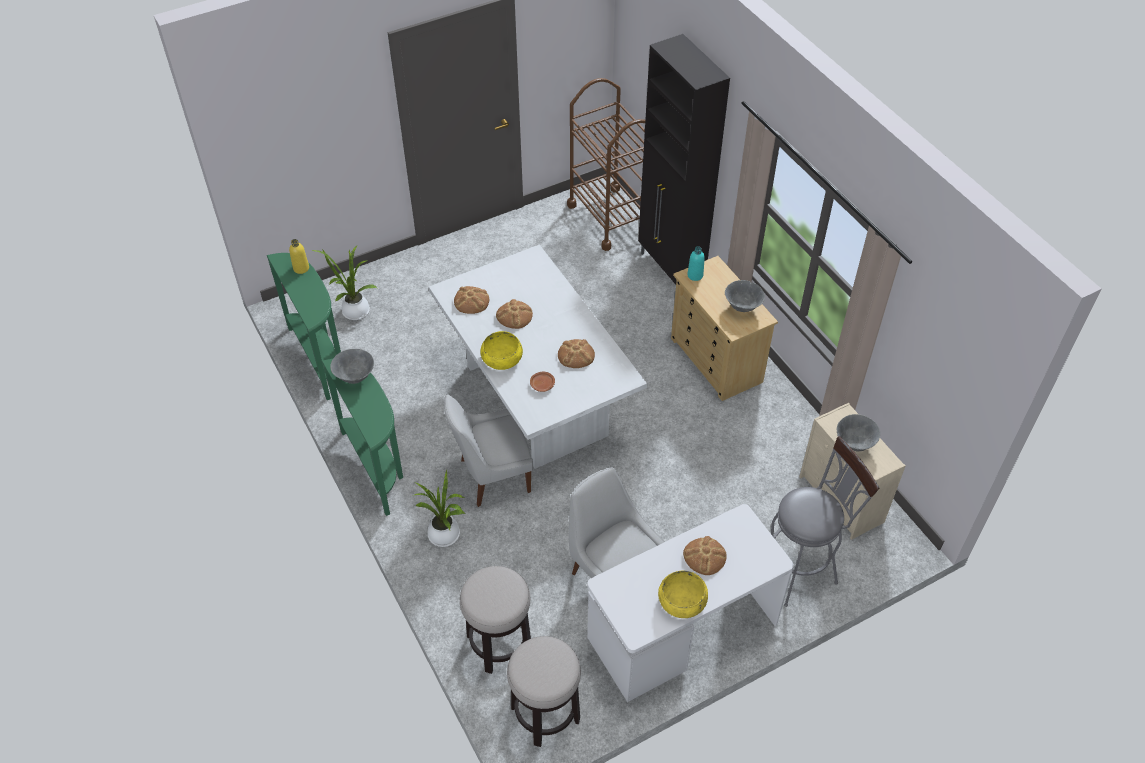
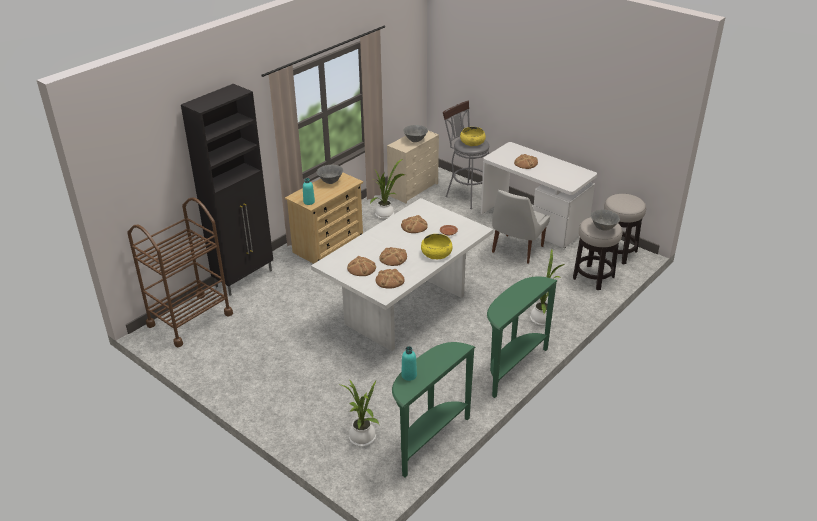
camera: 110 degrees left, 15 degrees down
(301, 268) = (409, 375): yellow bottle -> turquoise bottle
(355, 377) = (503, 305): grey bowl -> grey bowl (603, 228)
(492, 476) = (482, 311): white chair -> none
(509, 283) = (361, 268): none -> bread
(682, 600) = (557, 165): yellow bowl -> yellow bowl (472, 142)
(773, 443) = (386, 214): none -> potted plant

